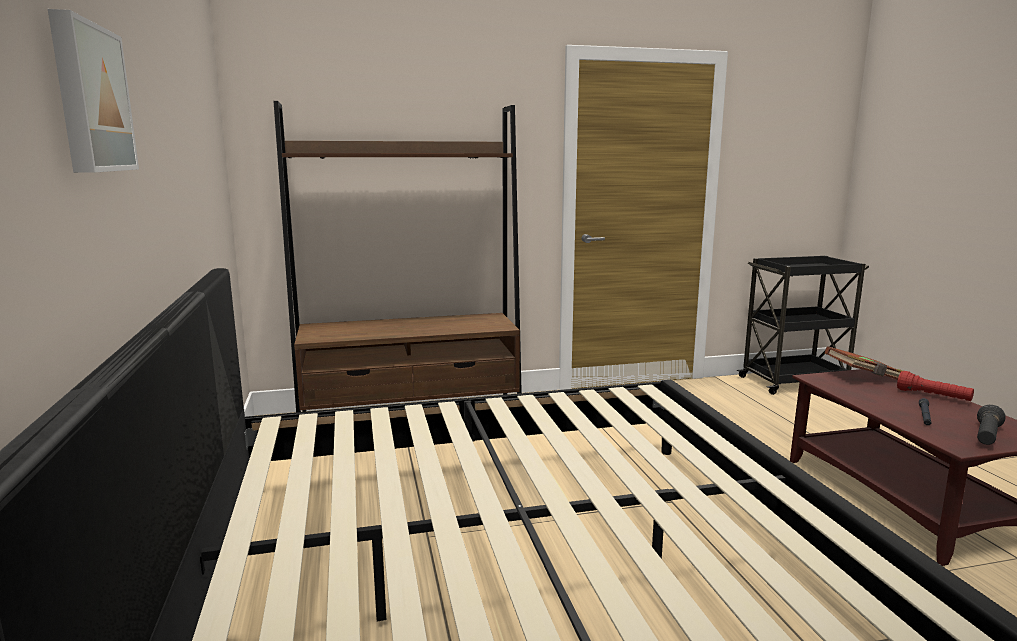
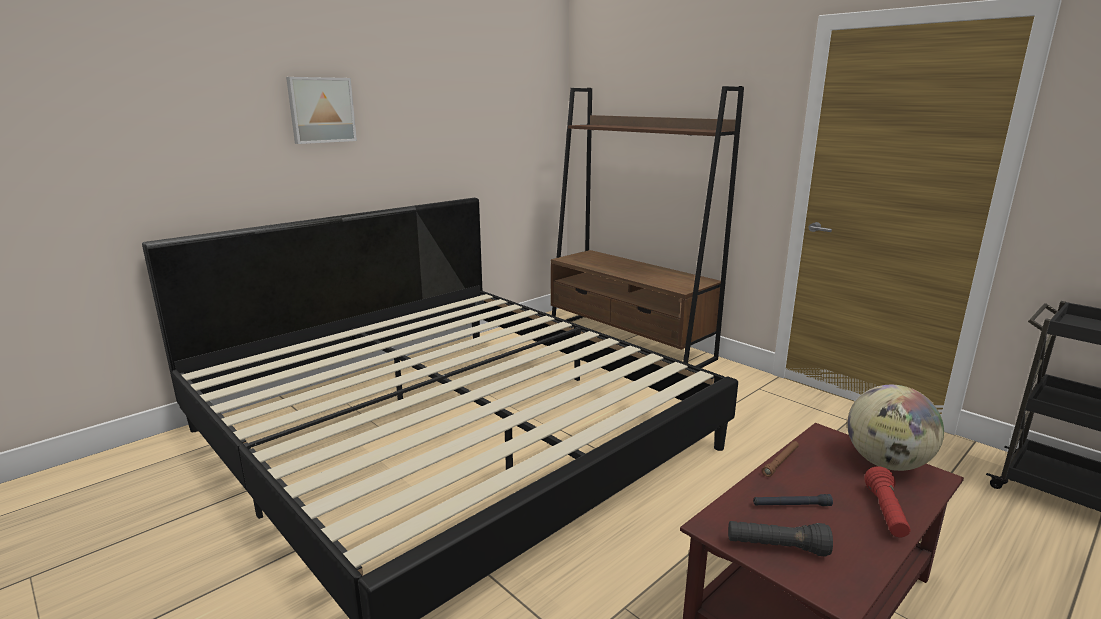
camera: 60 degrees right, 5 degrees up
(856, 401) = (781, 462): none -> brown flashlight
(863, 376) = (886, 463): brown book -> globe

